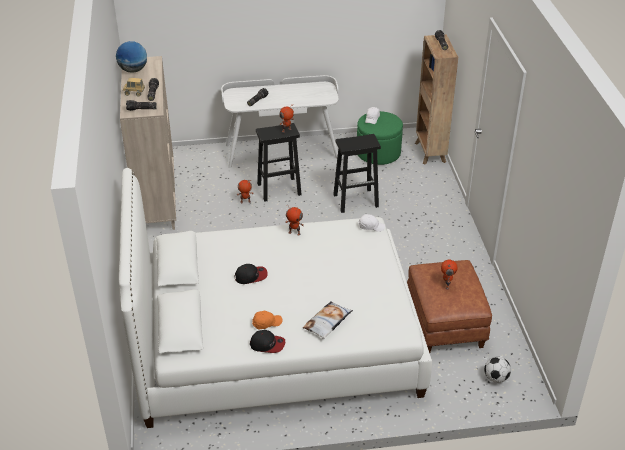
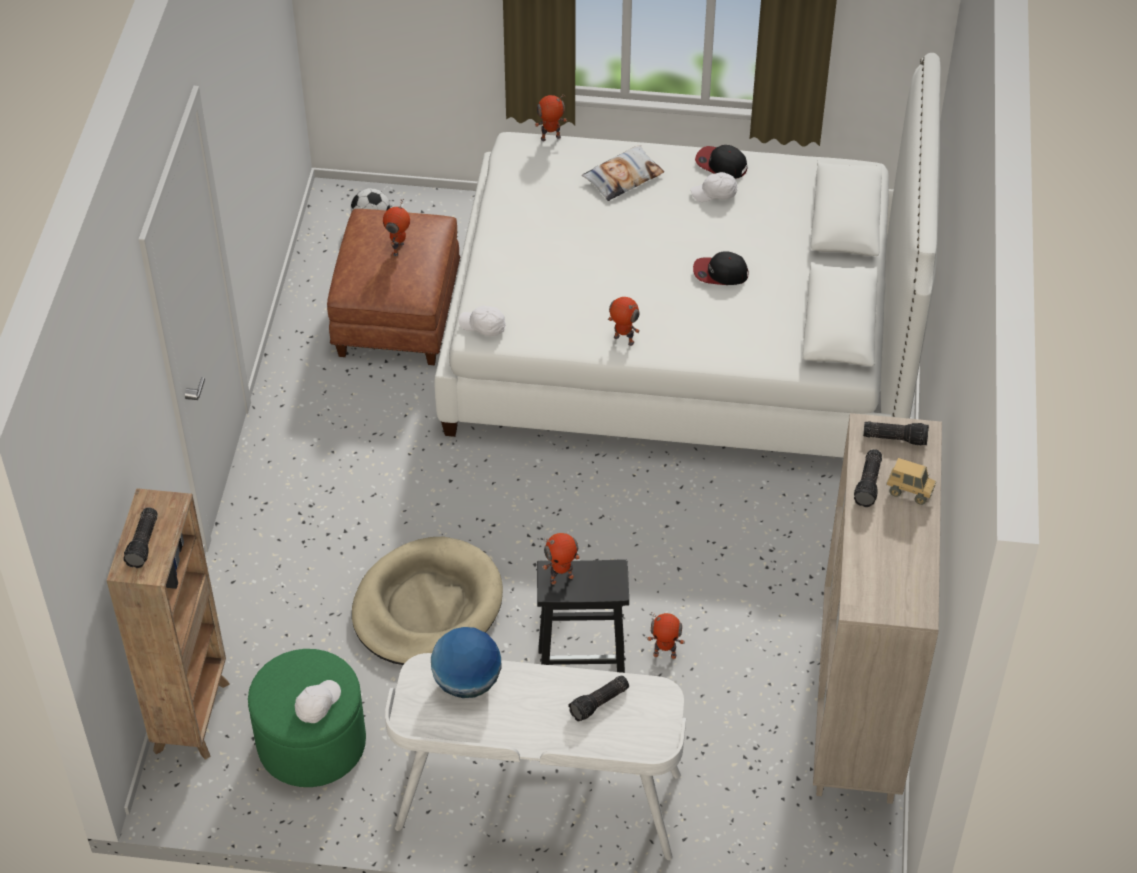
camera: 165 degrees left, 10 degrees up
(133, 70) = (910, 575): globe -> globe (467, 682)
(266, 323) = (714, 194): orange cap -> white cap
(356, 200) = (427, 606): black stool -> beige dog bed
(385, 341) = (551, 138): none -> toy robot

